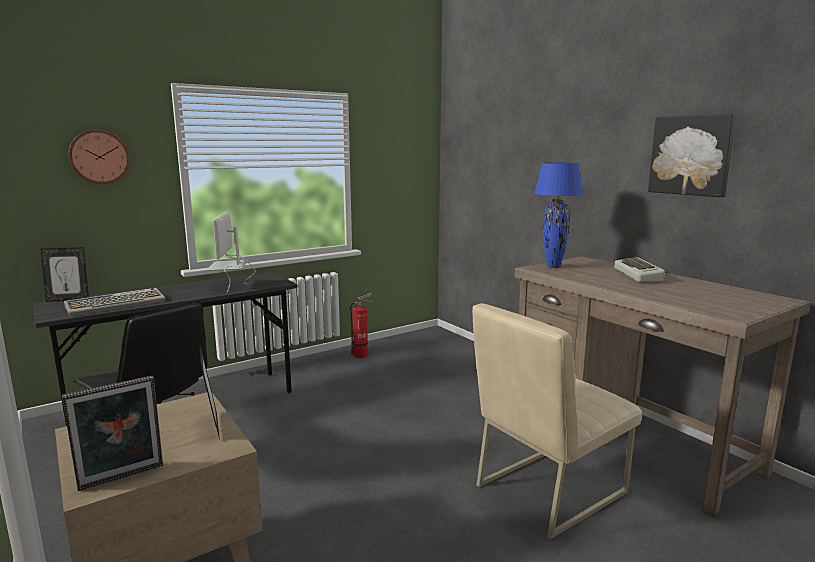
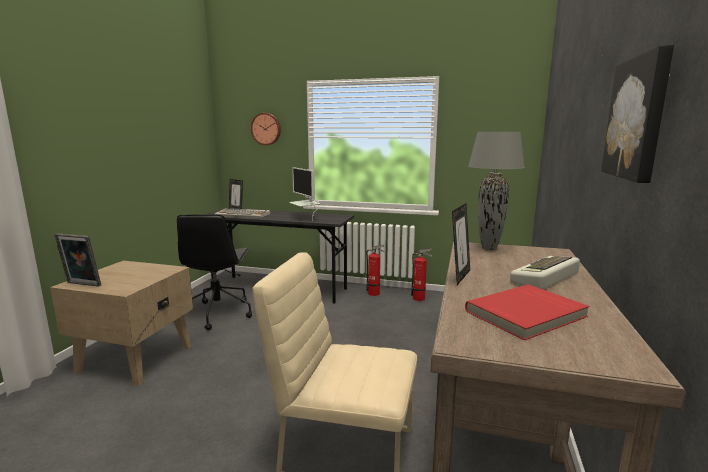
camera: 50 degrees right, 0 degrees up
(212, 427) = (146, 280): picture frame -> picture frame (459, 276)
(231, 287) = (306, 218): monitor -> monitor turned 75 degrees counterclockwise
(311, 366) = (375, 293): none -> fire extinguisher
(553, 267) = (488, 248): blue table lamp -> grey table lamp
(701, 295) = (527, 314): none -> red book

